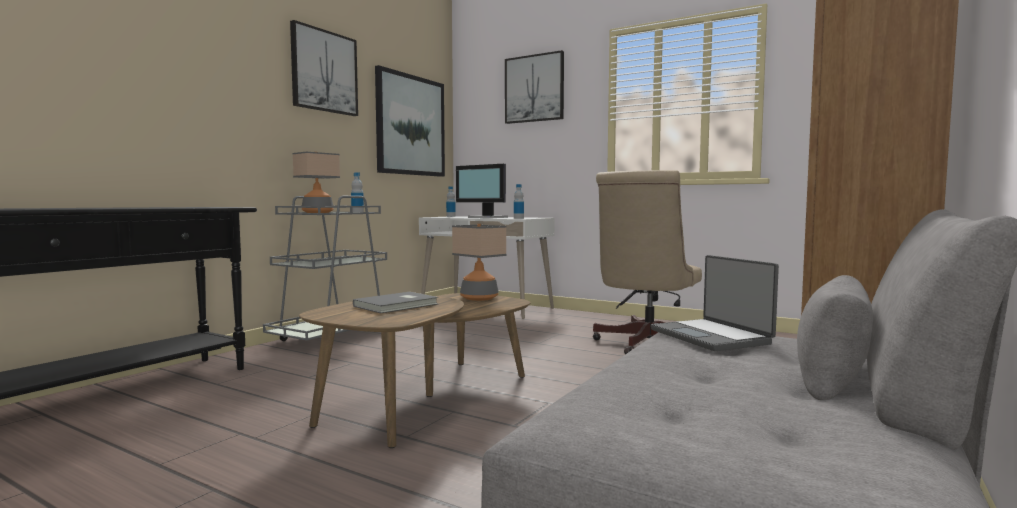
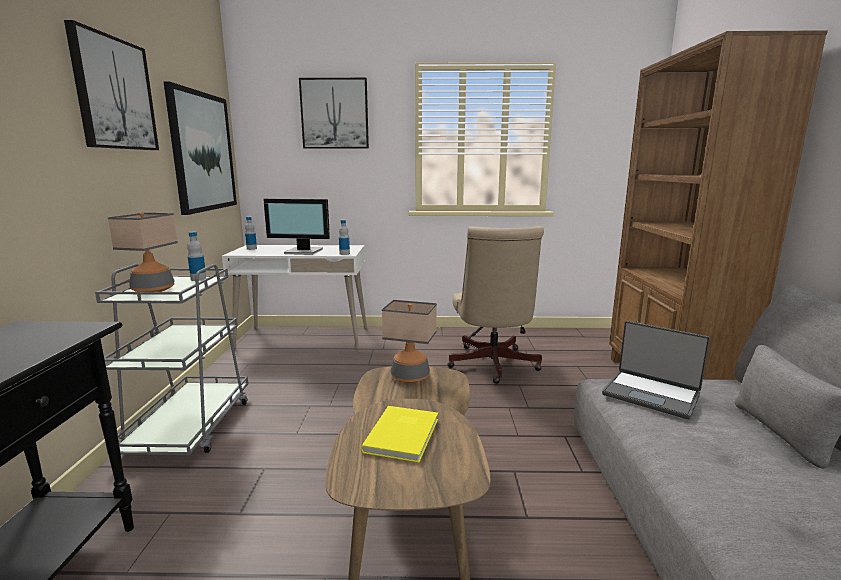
camera: 30 degrees left, 10 degrees up
(398, 305) = (404, 434): grey book -> yellow book

